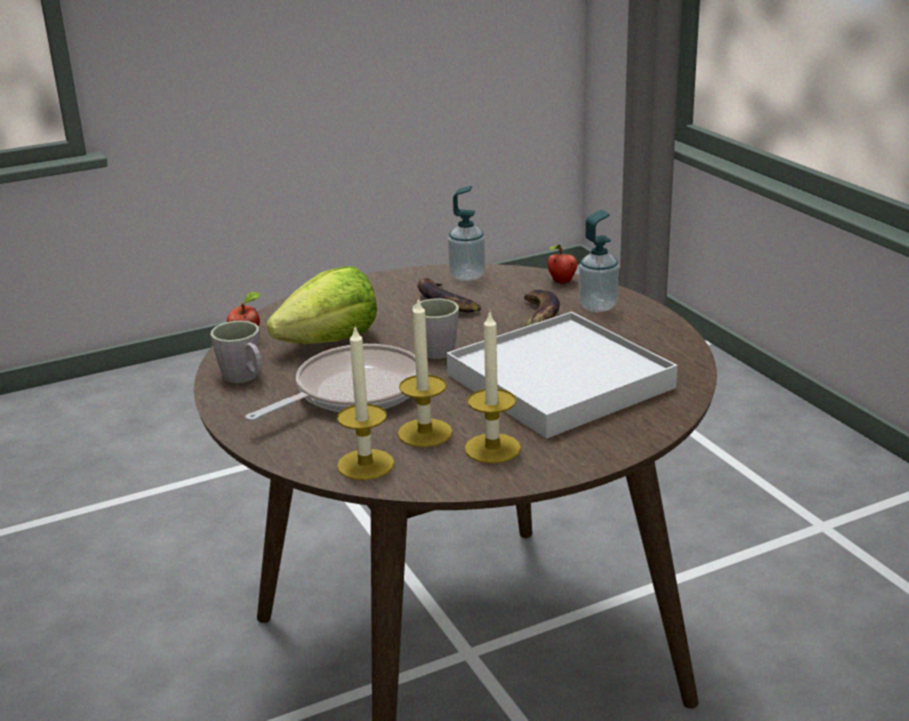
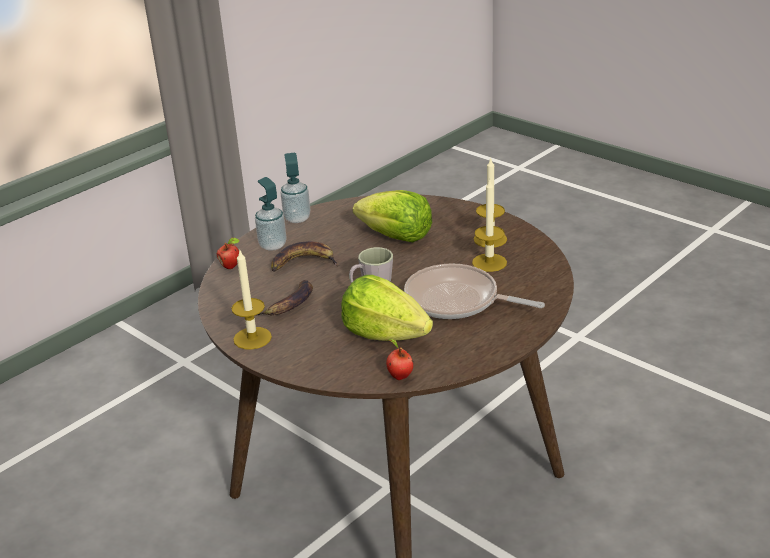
camera: 110 degrees left, 5 degrees up
(245, 378) = (466, 351): grey mug -> none
(365, 464) = (538, 271): candle -> candle (252, 338)
(467, 276) = (231, 308): soap dispenser -> soap dispenser (297, 218)
(559, 381) = (396, 237): white tray -> lettuce

